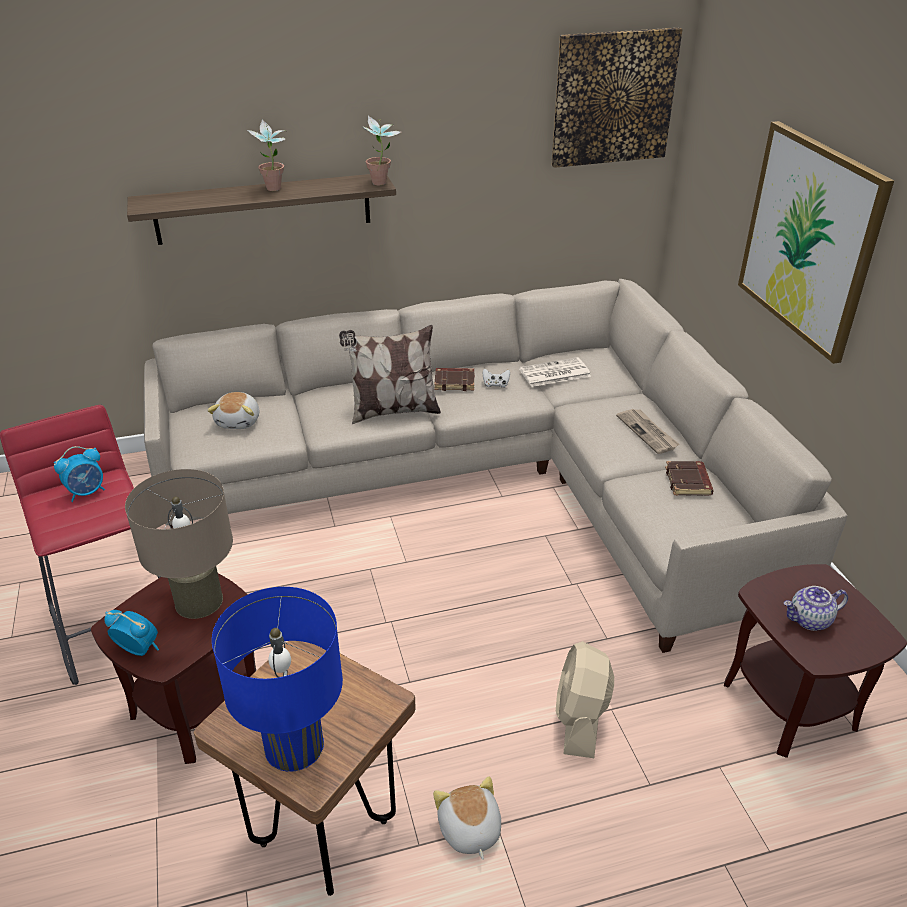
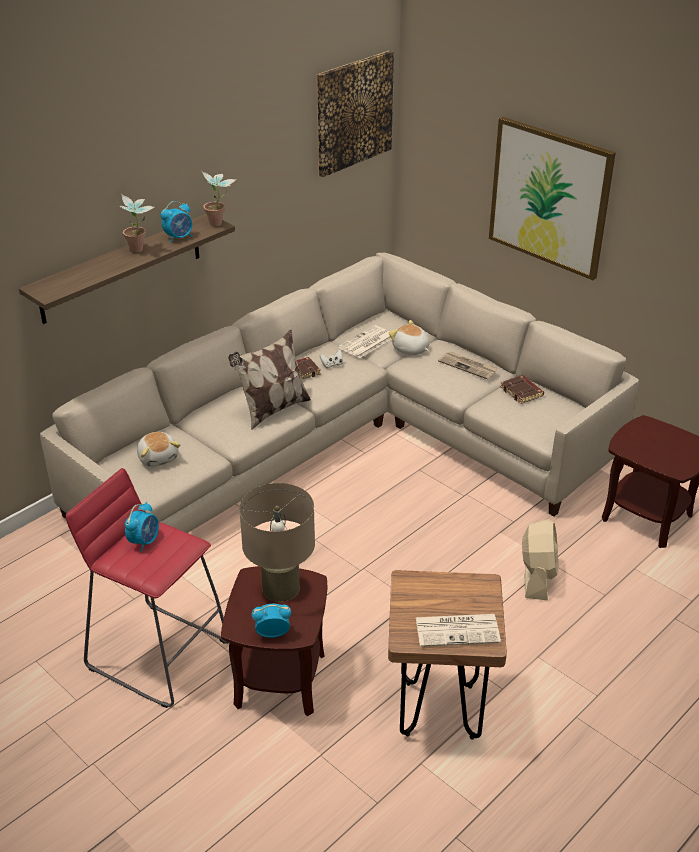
camera: 30 degrees left, 0 degrees up
(294, 745) = (458, 630): blue table lamp -> newspaper
(327, 187) = (179, 237): none -> alarm clock
(469, 830) = (524, 667): plush toy -> plush toy (410, 349)
(580, 719) = (537, 576): beige fan -> beige fan turned 150 degrees counterclockwise
(809, 620) = (659, 451): teapot -> none

